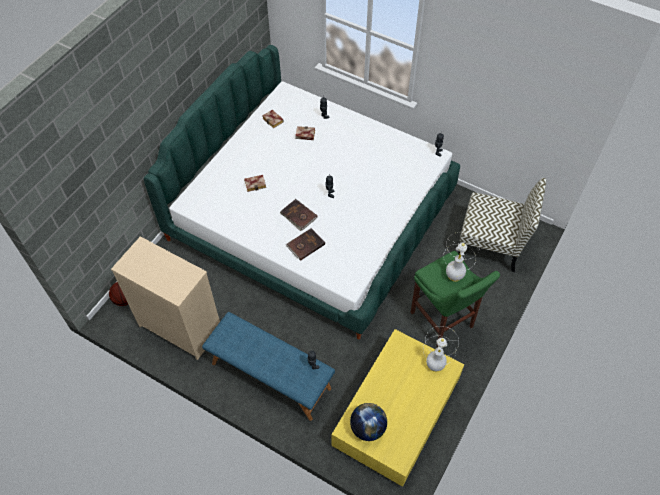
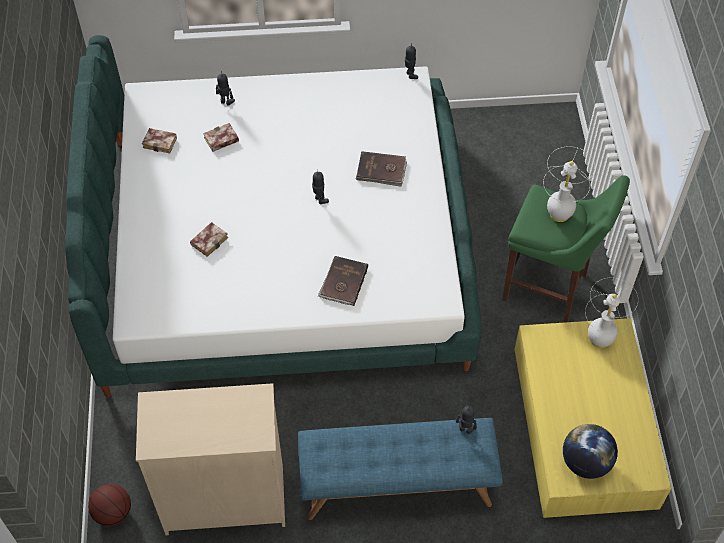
camera: 35 degrees left, 0 degrees up
(298, 216) = (303, 250): brown book -> brown book (381, 170)
(492, 244) = (530, 162): chair -> none

